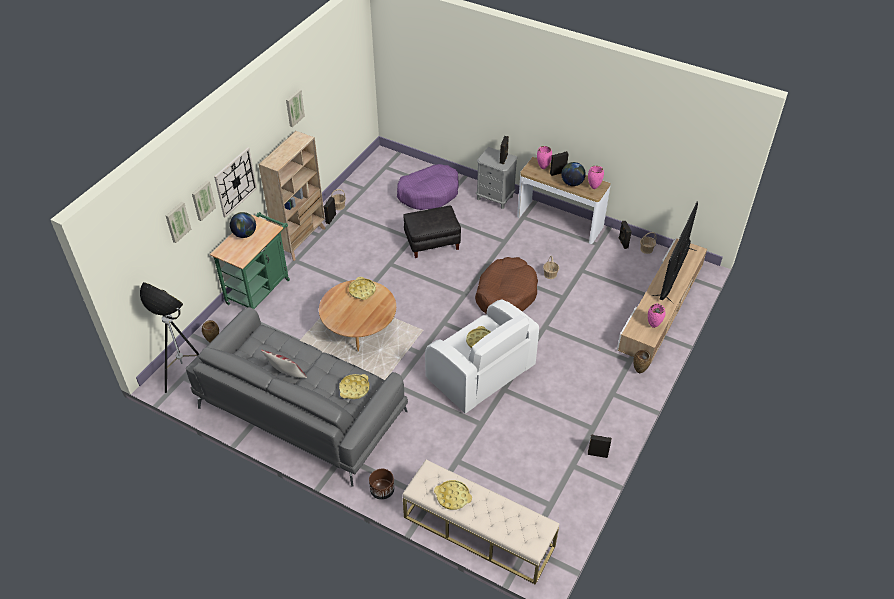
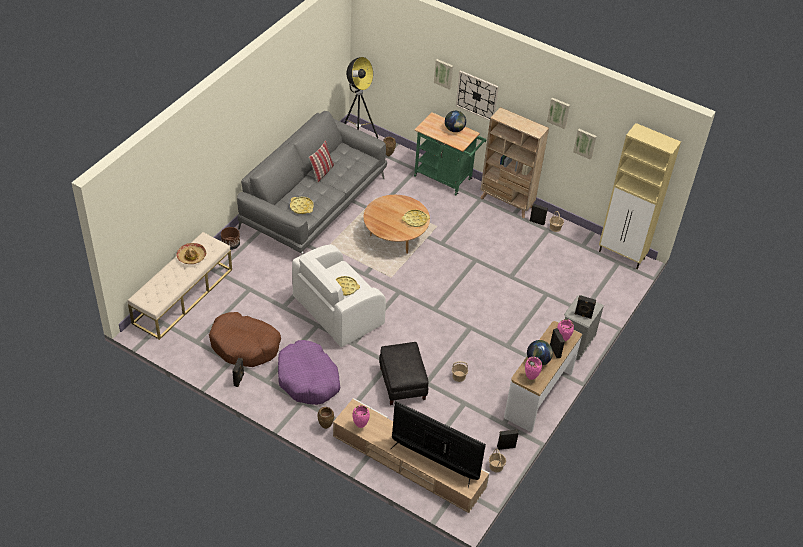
camera: 90 degrees right, 0 degrees up
(177, 222) = (418, 62): picture -> picture (585, 143)
(375, 164) = (622, 255): none -> beige cabinet
(429, 193) = (578, 293): purple dog bed -> purple dog bed (308, 379)
(432, 242) = (505, 291): black ottoman -> black ottoman (403, 383)
(453, 497) = (191, 256): yellow tray -> hat
(505, 294) = (433, 339): brown dog bed -> brown dog bed (245, 345)

